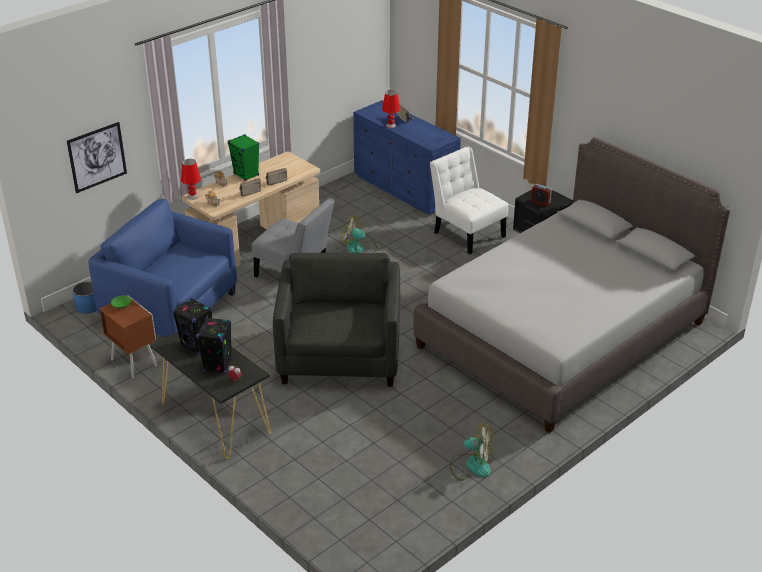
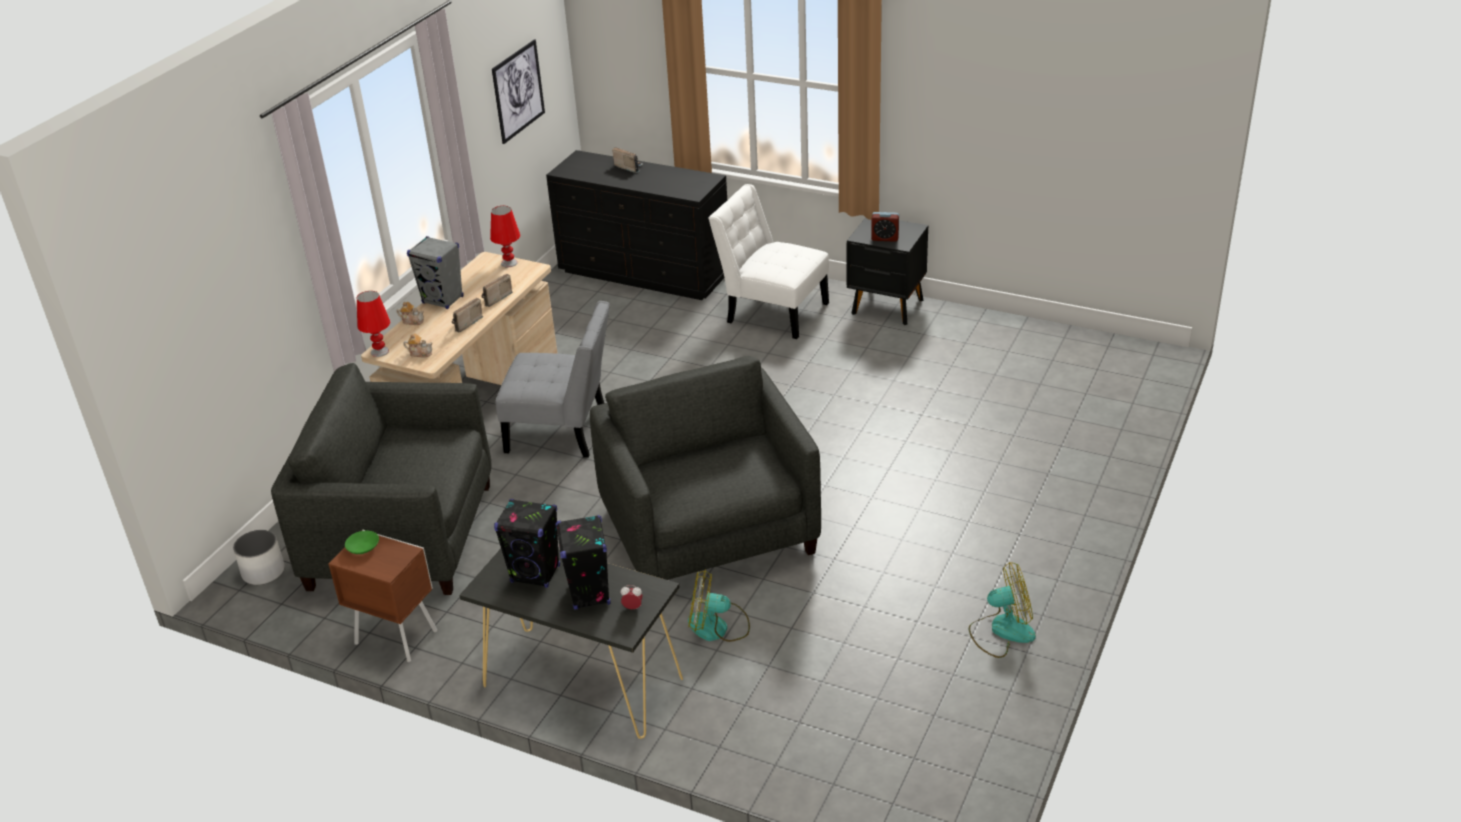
camera: 20 degrees left, 0 degrees up
(88, 307) = (264, 572): blue planter -> white planter
(97, 157) = (229, 320): picture -> picture (518, 91)
(171, 308) = (402, 536): blue armchair -> grey armchair
(246, 175) = (443, 300): green speaker -> grey speaker
(359, 249) = (635, 372): fan -> fan (717, 627)
(391, 125) = (615, 181): red table lamp -> red table lamp (509, 263)
(405, 189) = (645, 273): blue dresser -> black dresser
(562, 334) = (995, 413): grey bed -> none

